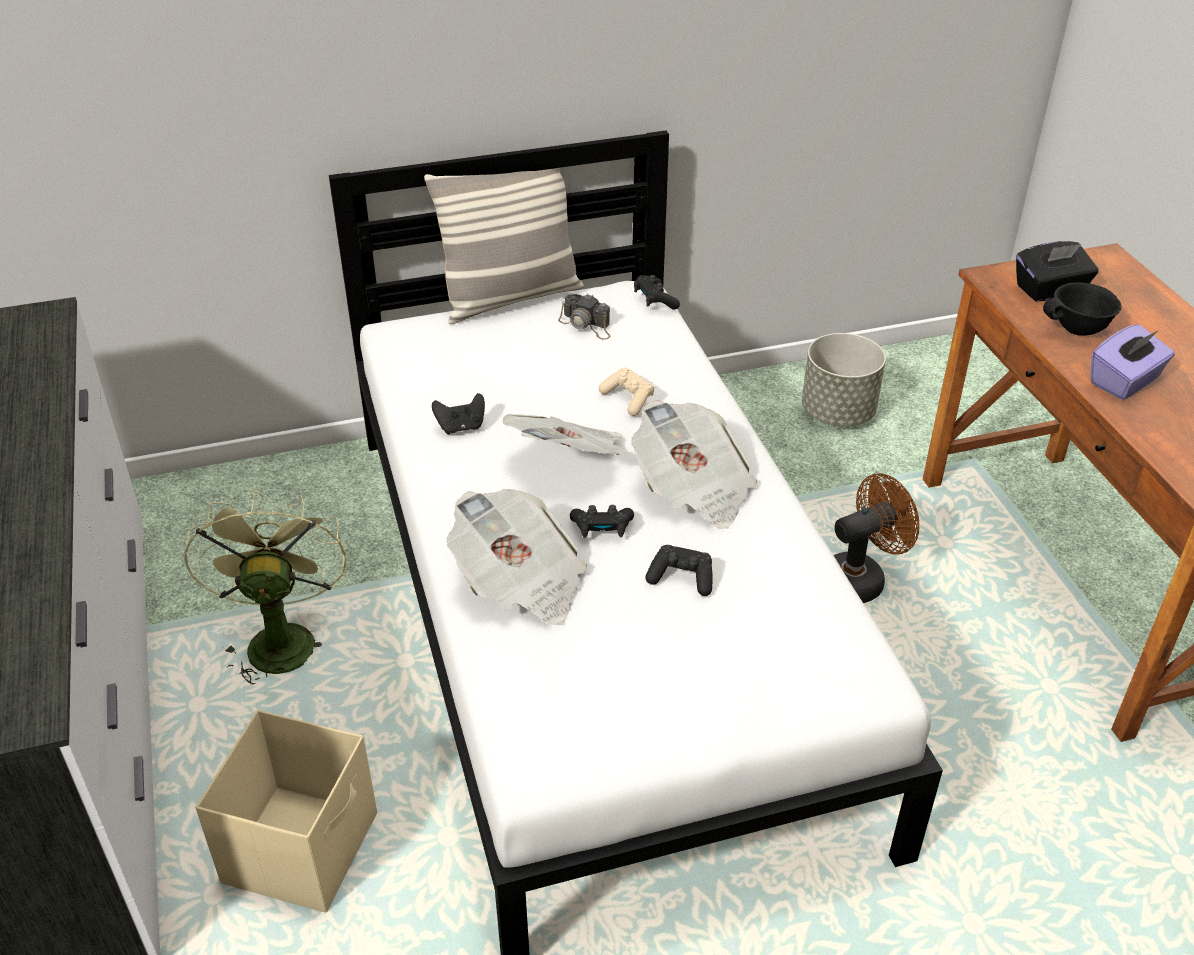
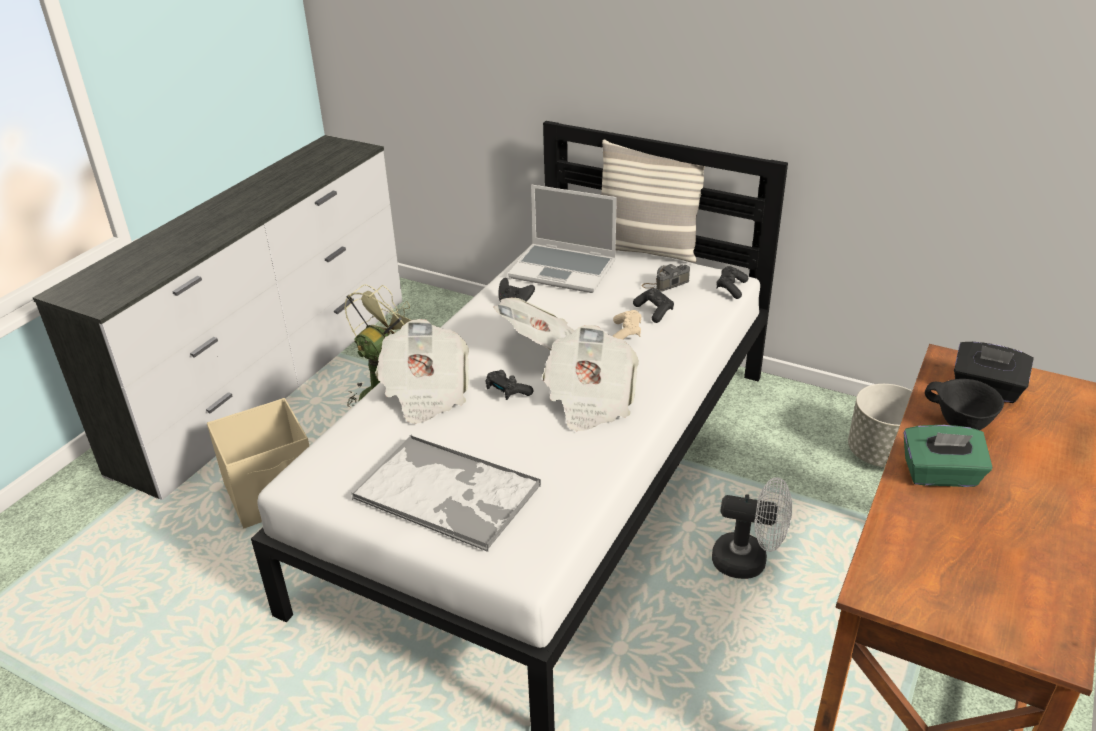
camera: 45 degrees right, 5 degrees down
(458, 361) = (564, 269): none -> laptop
(586, 325) = (665, 283): camera -> camera turned 75 degrees clockwise
(681, 578) = (510, 441): black game controller -> black game controller (654, 311)
(708, 669) = (448, 493): none -> tray
(860, 579) = (748, 561): brown fan -> white fan
(1125, 381) = (940, 475): purple tissue box -> green tissue box

